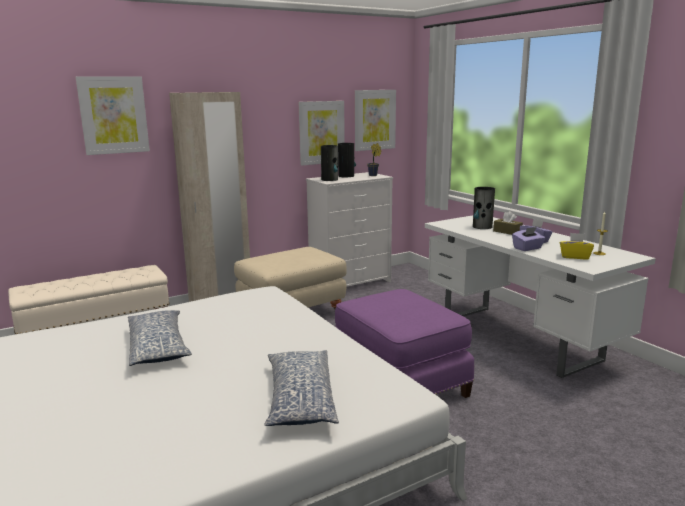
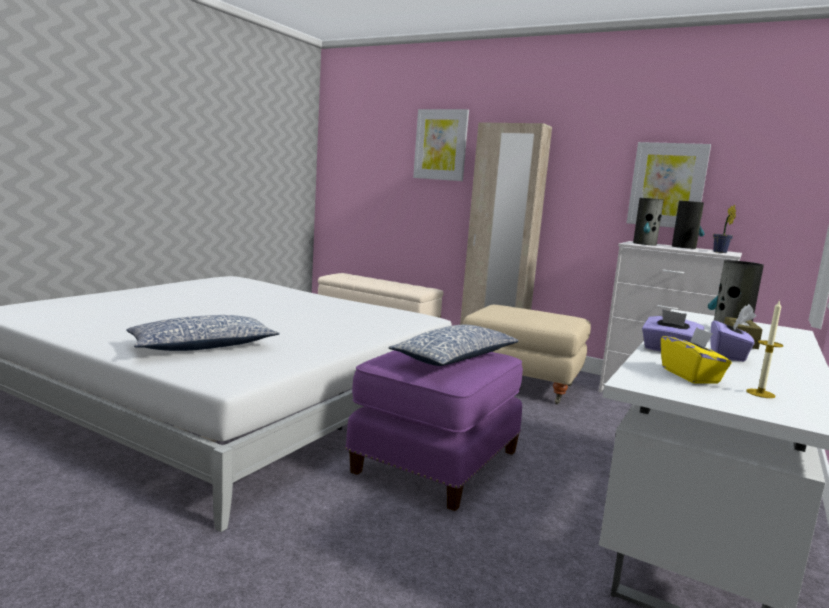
camera: 60 degrees right, 5 degrees down
(158, 347) = (270, 306): pillow -> pillow (456, 359)
(374, 120) = (768, 176): picture -> none

